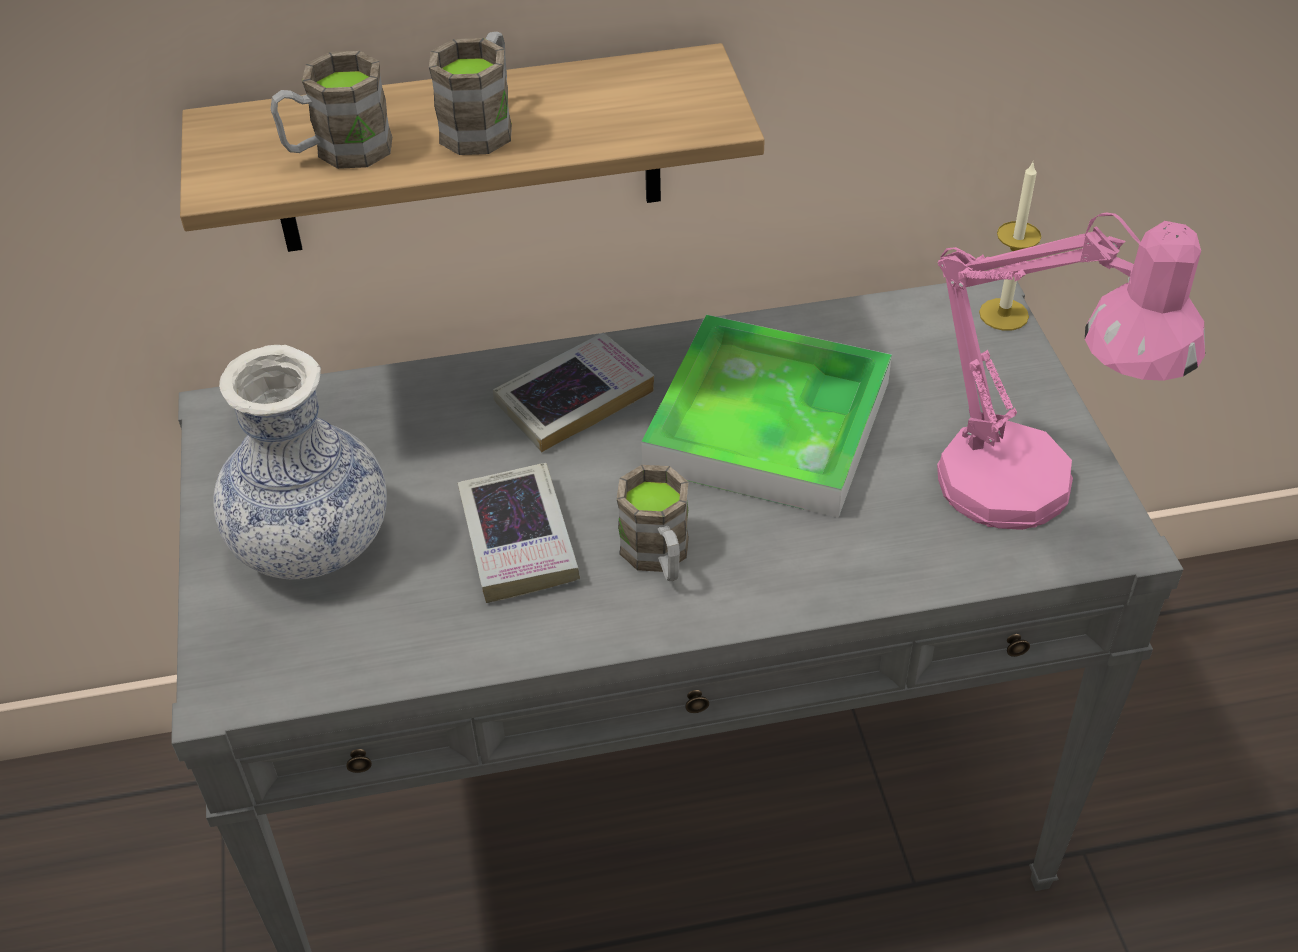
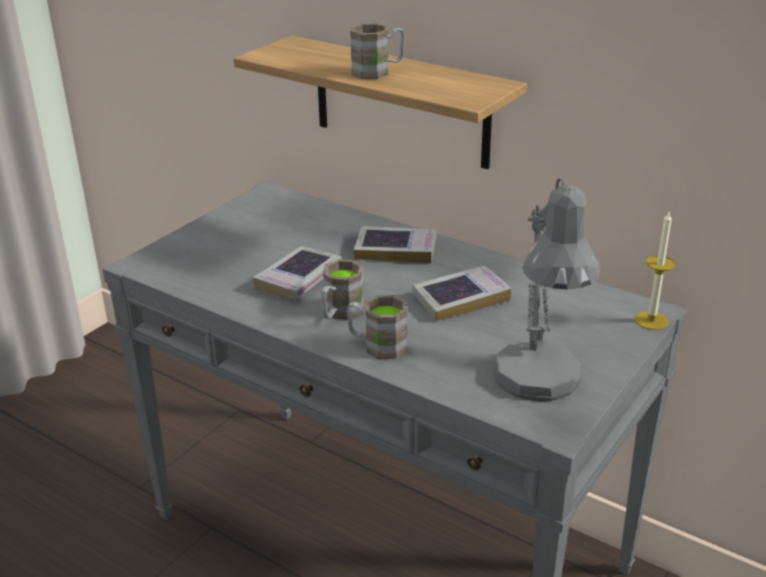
camera: 45 degrees right, 15 degrees down
(312, 542) = (232, 241): vase -> none
(338, 151) = (314, 60): brown mug -> brown mug (377, 345)
(768, 425) = (461, 298): tray -> book
(1029, 496) = (539, 387): pink table lamp -> grey table lamp

